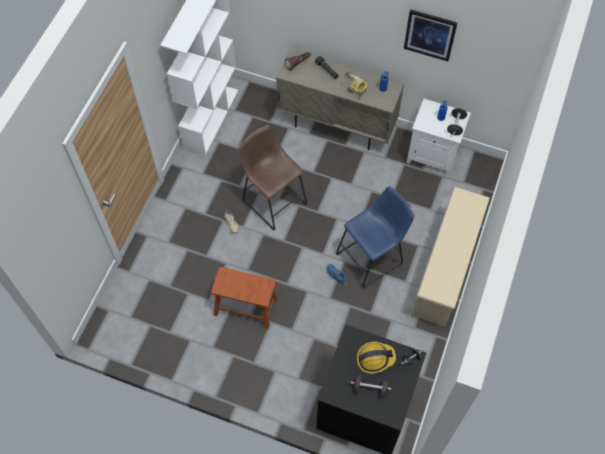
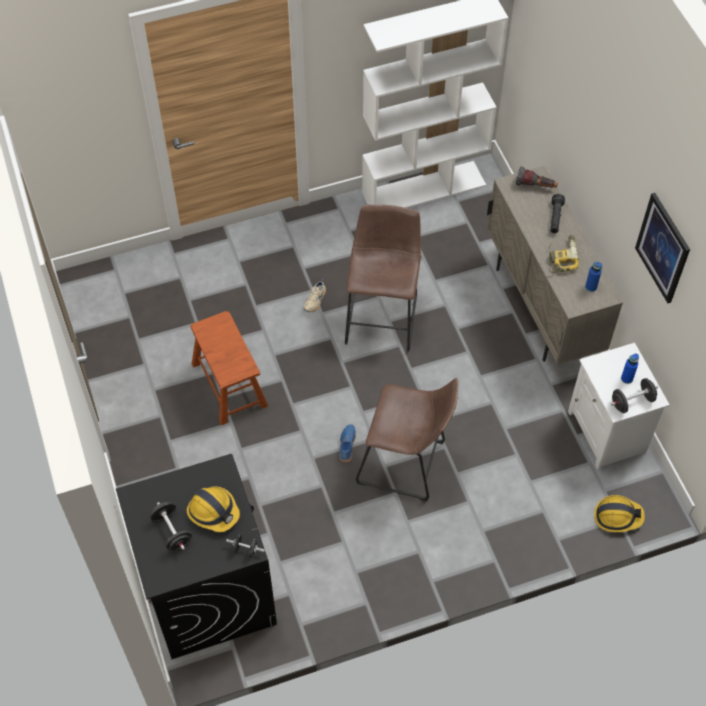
camera: 50 degrees right, 5 degrees down
(372, 257) = (406, 464): blue stool -> brown stool
(445, 271) = (462, 555): beige shoe rack -> none
(481, 188) = (617, 516): none -> hard hat

